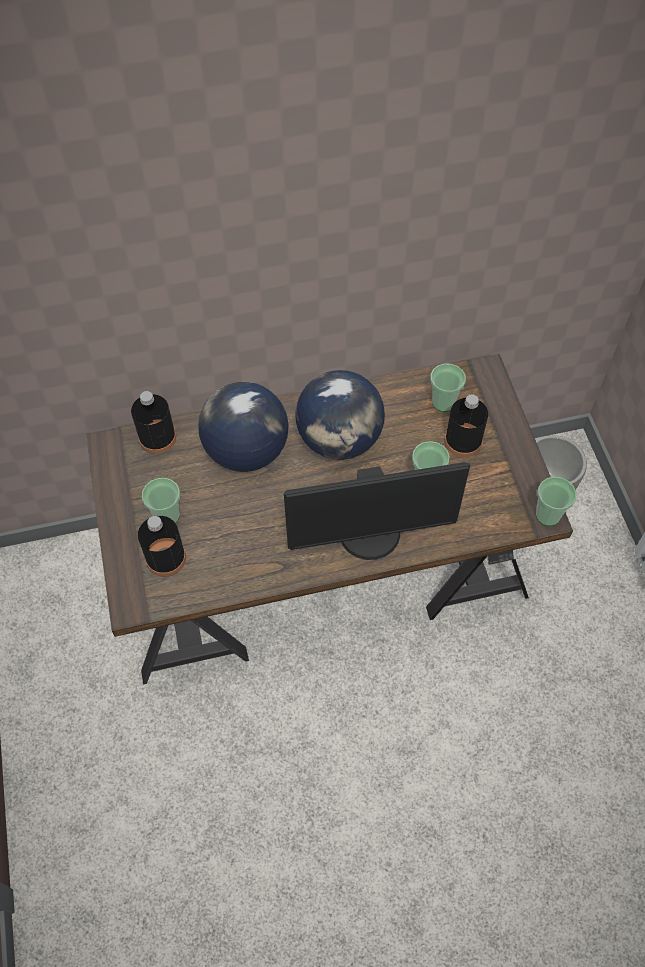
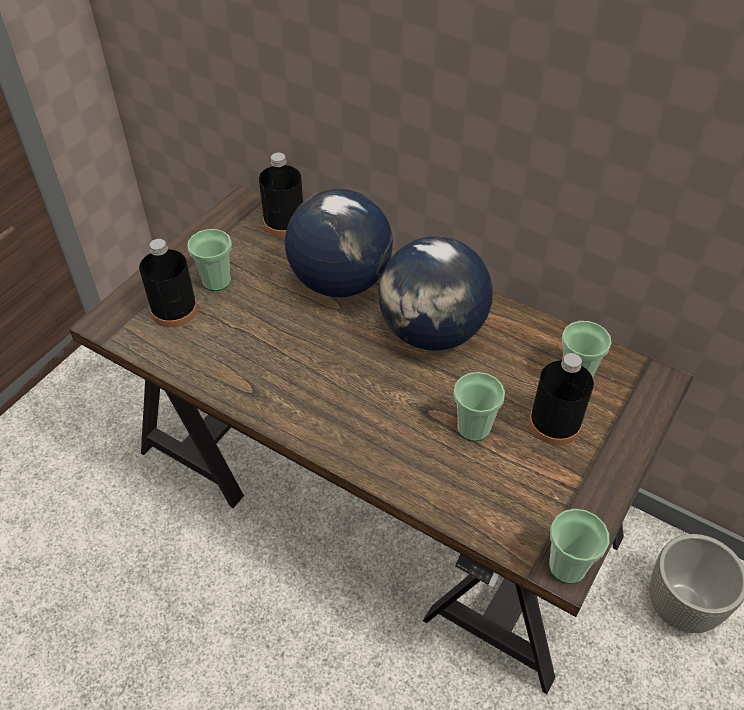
camera: 45 degrees right, 10 degrees down
(370, 535) = (358, 431): monitor -> none

